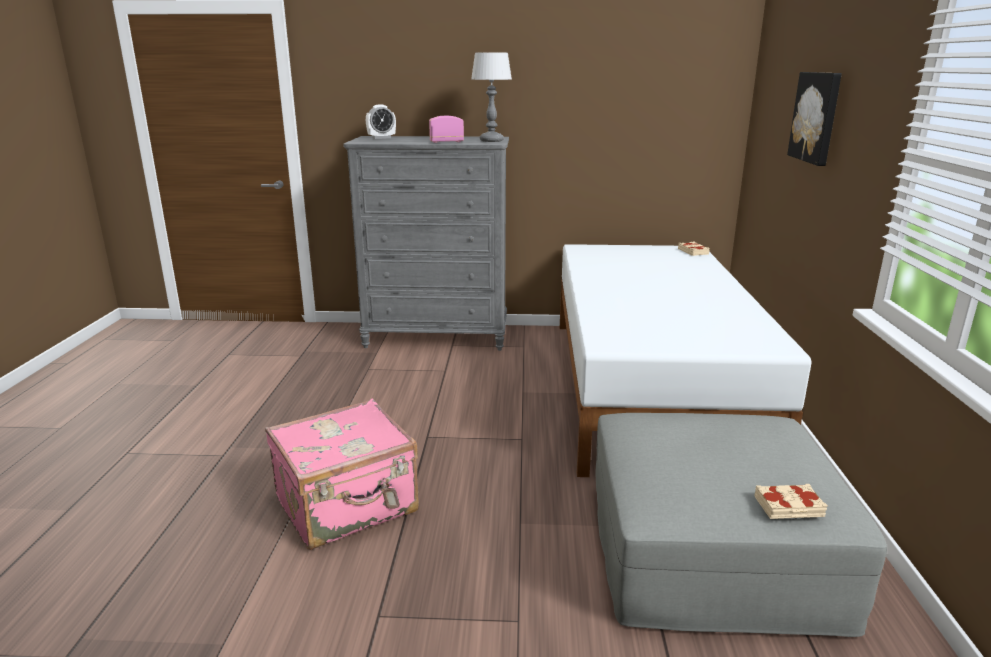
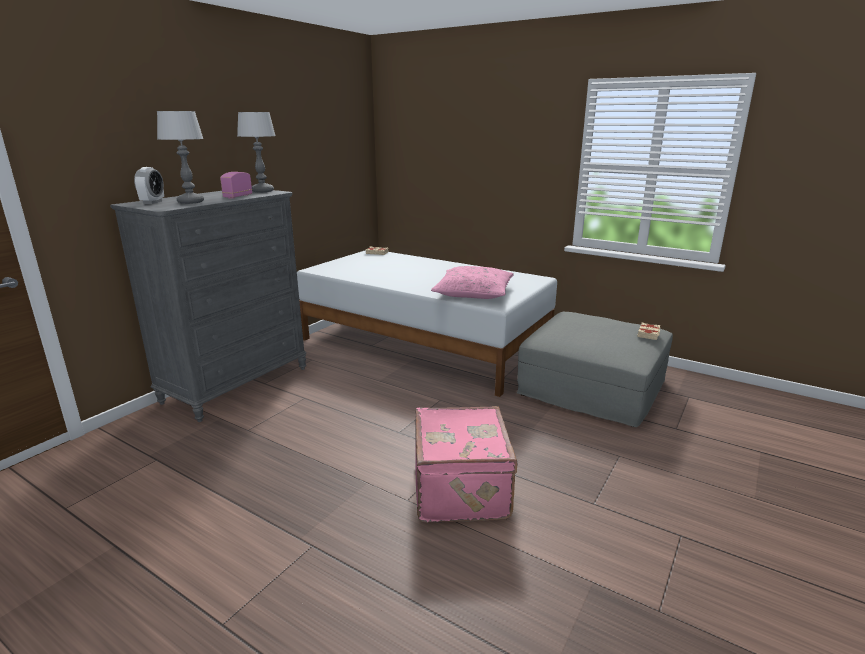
camera: 60 degrees left, 0 degrees up
(396, 141) = (190, 202): none -> table lamp
(631, 323) = (473, 293): none -> pink pillow
(817, 117) = (477, 152): picture -> none

